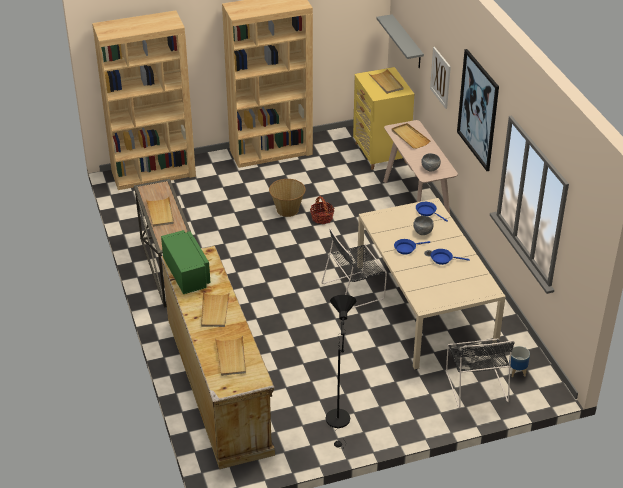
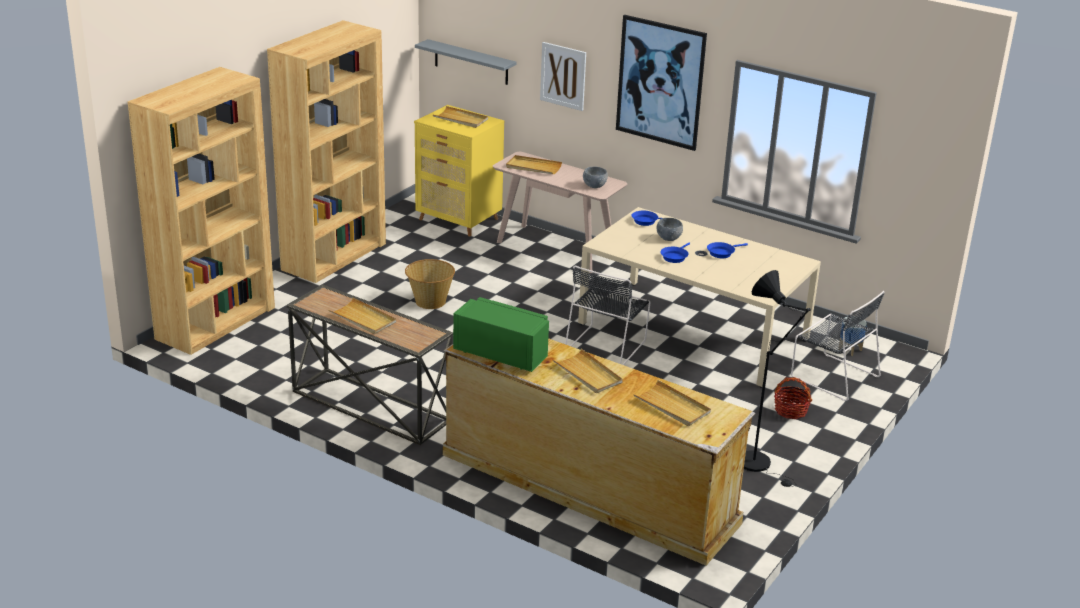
camera: 40 degrees left, 10 degrees down
(322, 218) = (479, 295): basket -> basket (790, 411)

